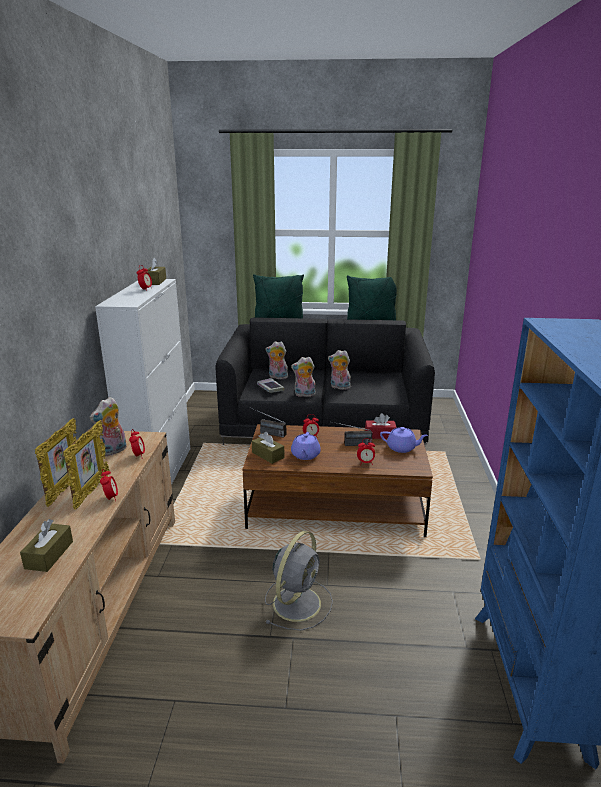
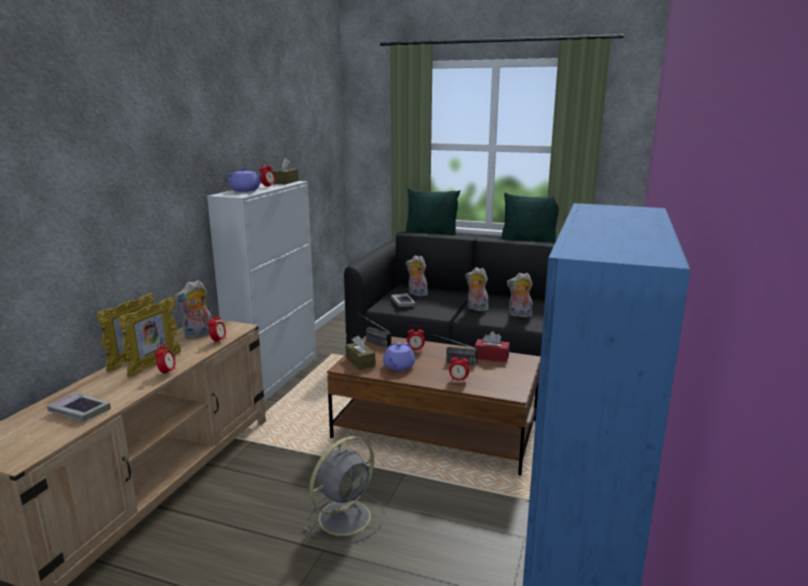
camera: 15 degrees right, 5 degrees down
(49, 555) = (79, 411): brown tissue box -> book
(304, 395) = (435, 312): plush toy -> plush toy (519, 315)
(402, 448) = (508, 371): purple teapot -> purple teapot (245, 190)

